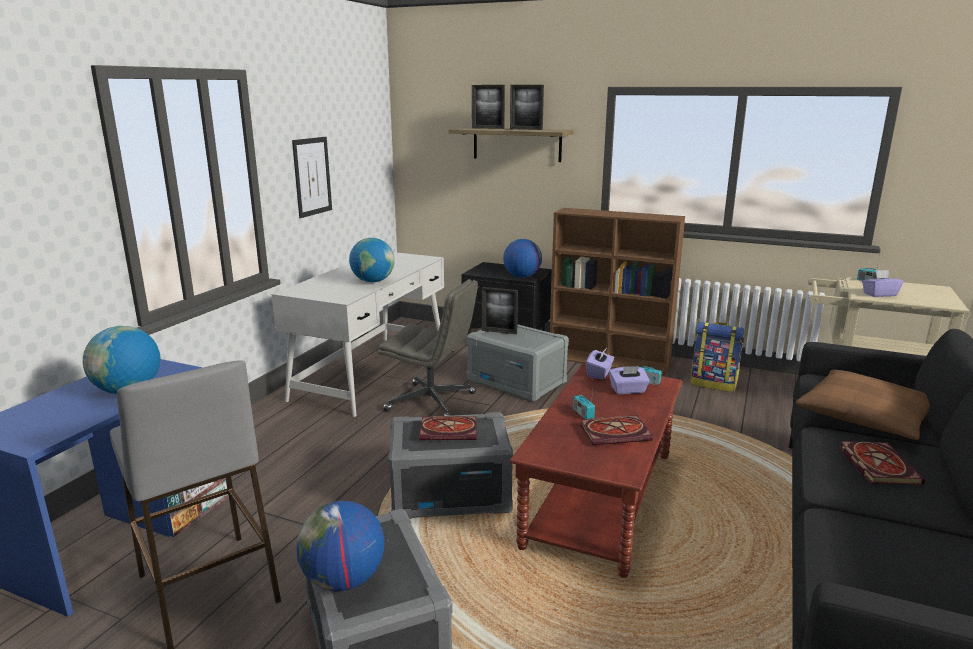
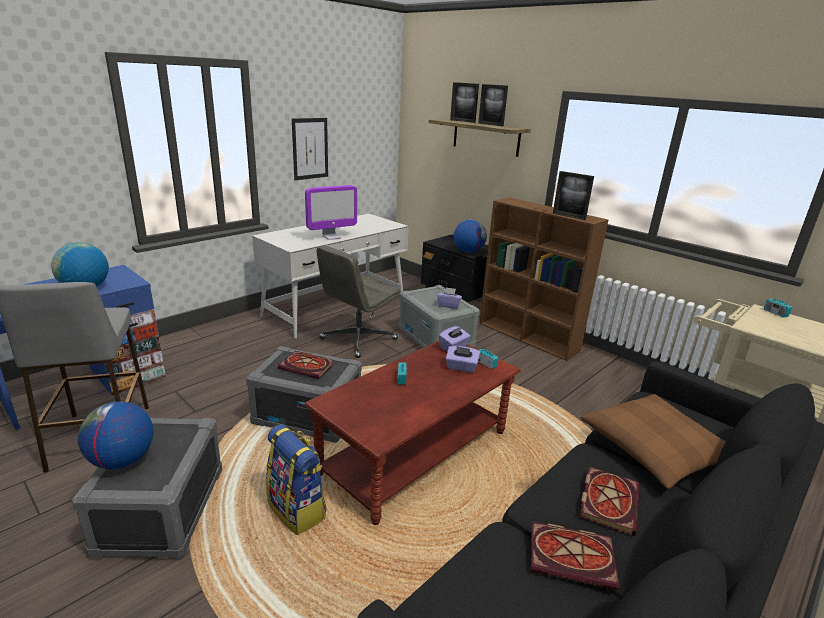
camera: 20 degrees right, 5 degrees up
(373, 281) = (331, 237): globe -> monitor
(432, 402) = (358, 340): grey office chair -> grey office chair turned 90 degrees clockwise
(499, 331) = (427, 294): picture frame -> picture frame (569, 216)
(616, 432) = (410, 402): book -> book (573, 556)
(714, 384) = (606, 378): backpack -> backpack (297, 509)
(879, 294) = (769, 329): purple tissue box -> purple tissue box (449, 305)

